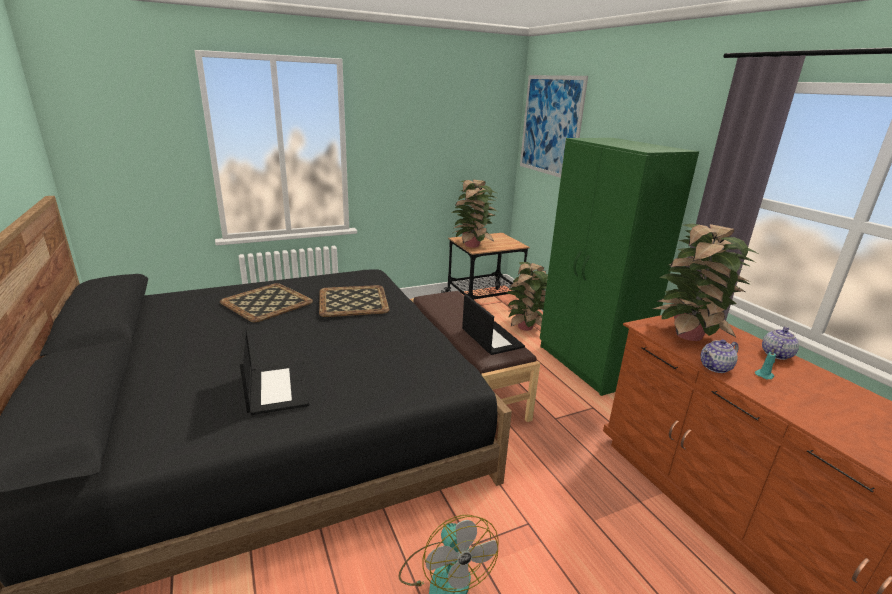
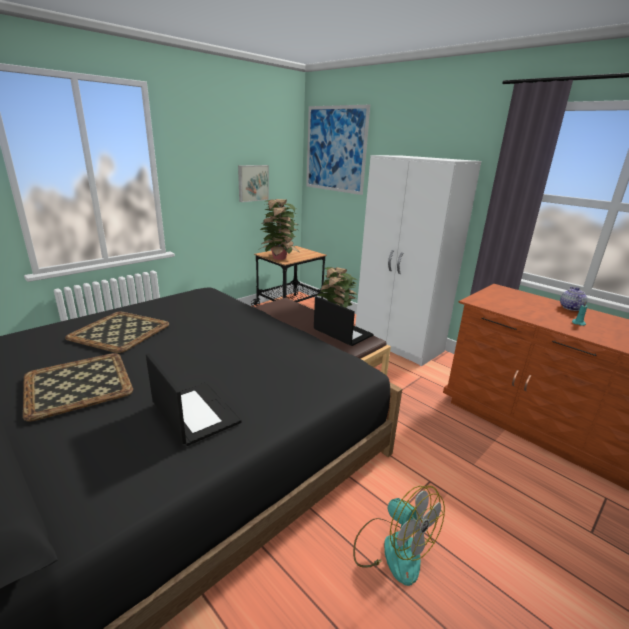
camera: 20 degrees left, 0 degrees up
(354, 301) = (210, 318): tray -> tray (79, 384)
(453, 160) = (252, 183): none -> picture
(588, 365) = (398, 344): green wardrobe -> white wardrobe
(689, 334) = (508, 302): potted plant -> none
(716, 367) = (546, 323): teapot -> none

